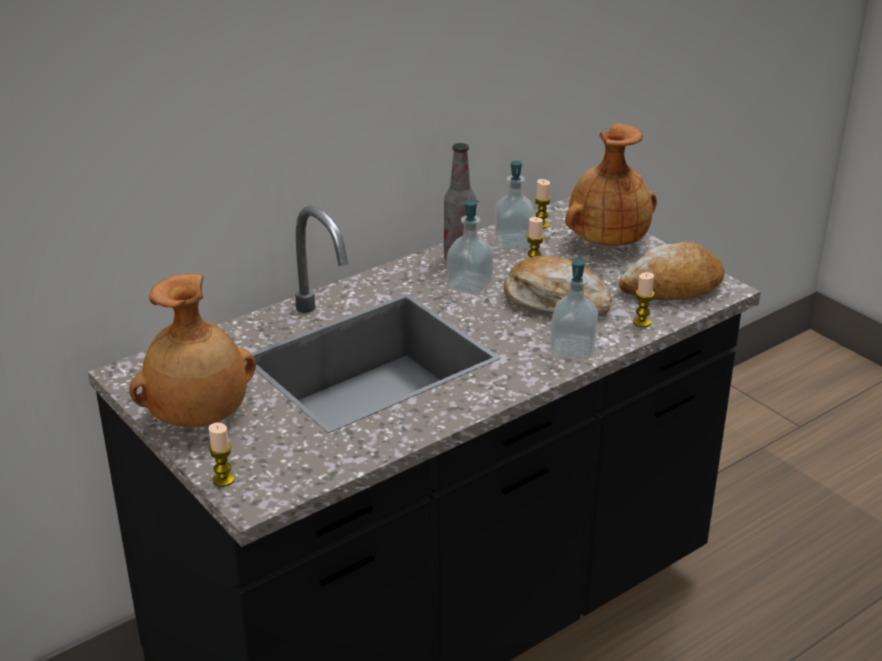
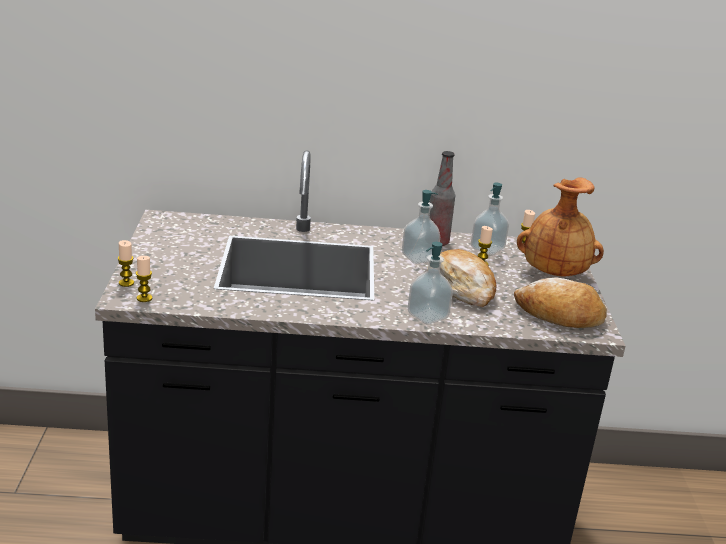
camera: 35 degrees right, 5 degrees down
(199, 418) = (161, 252): brown vase -> none
(642, 322) = (502, 323): candle -> candle (144, 298)

